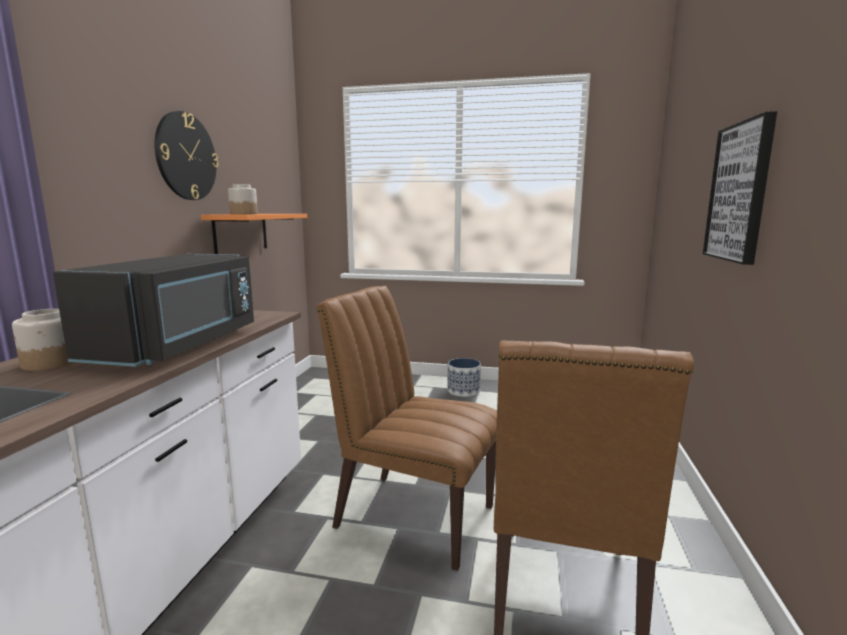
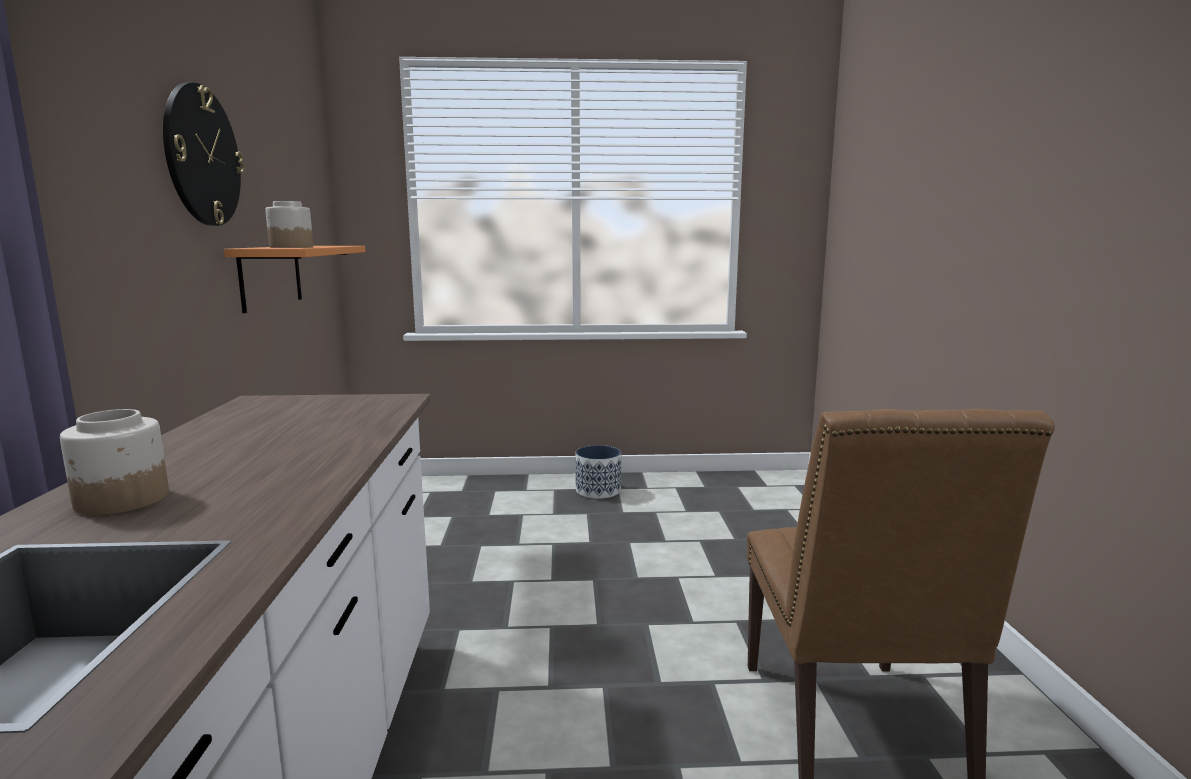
camera: 15 degrees left, 0 degrees up
(180, 345) = (309, 454): black microwave -> none
(416, 517) = (621, 668): brown chair -> none
(739, 192) = (980, 220): picture -> none

